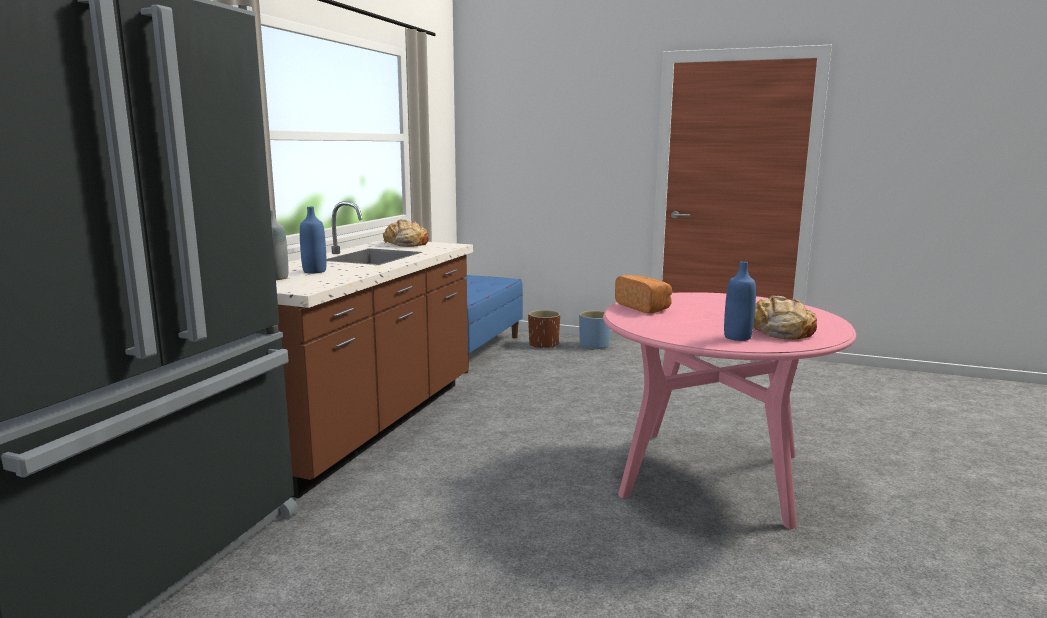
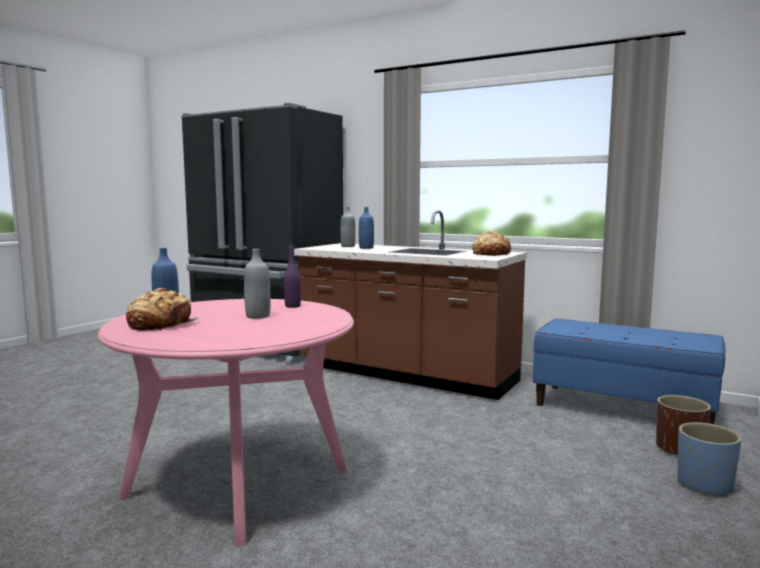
camera: 100 degrees right, 5 degrees down
(644, 307) = (292, 306): bread -> purple bottle
(703, 311) = (258, 316): none -> grey bottle

